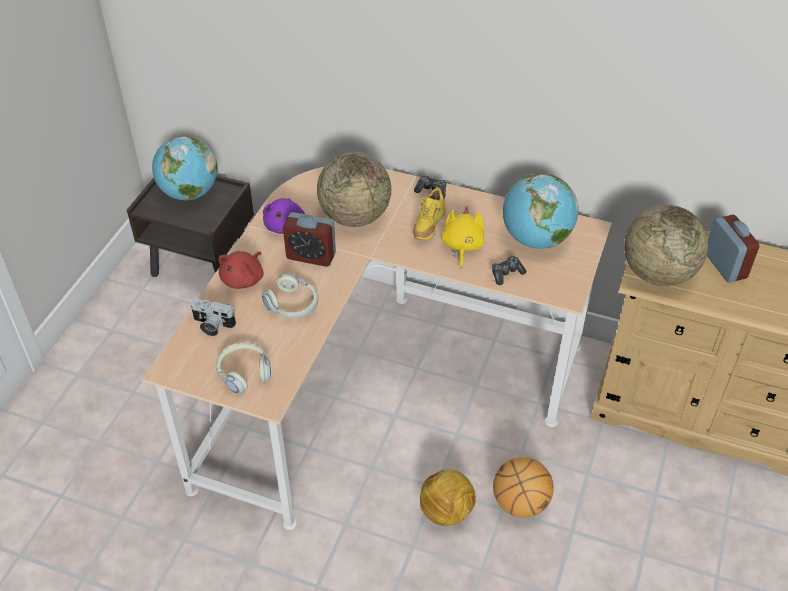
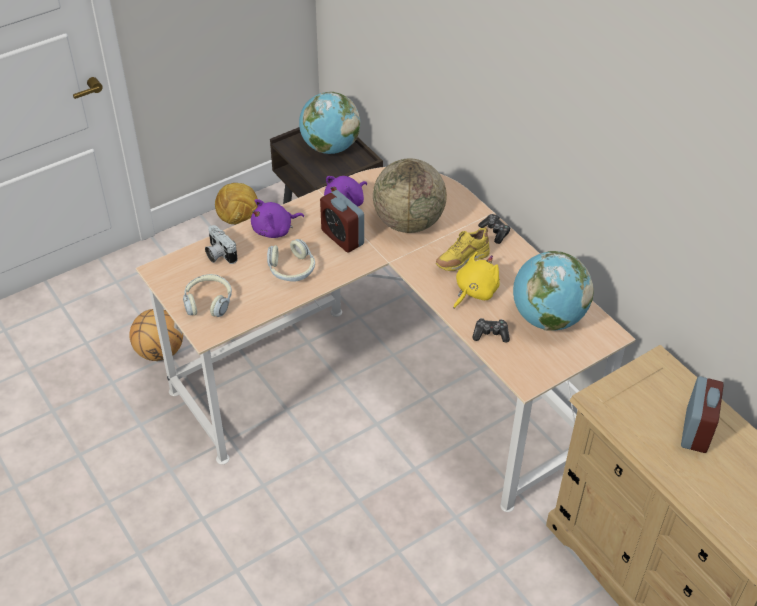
camera: 35 degrees right, 0 degrees up
(244, 279) = (275, 230): red plush toy -> purple plush toy
(446, 511) = (350, 525): football -> football (239, 219)
(520, 503) = (417, 556): basketball -> basketball (159, 352)
(657, 273) = (619, 403): globe -> none

